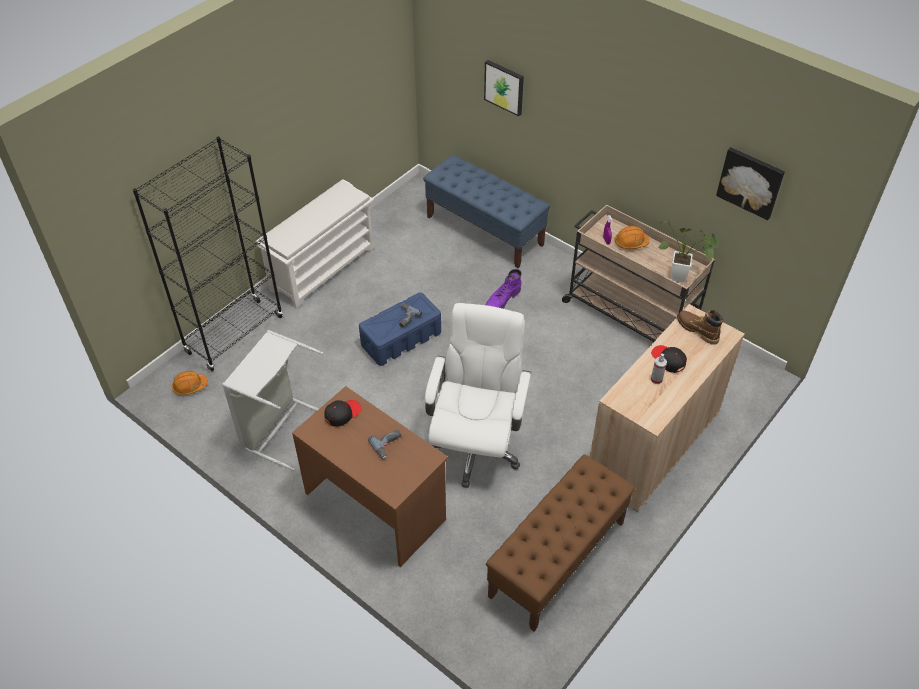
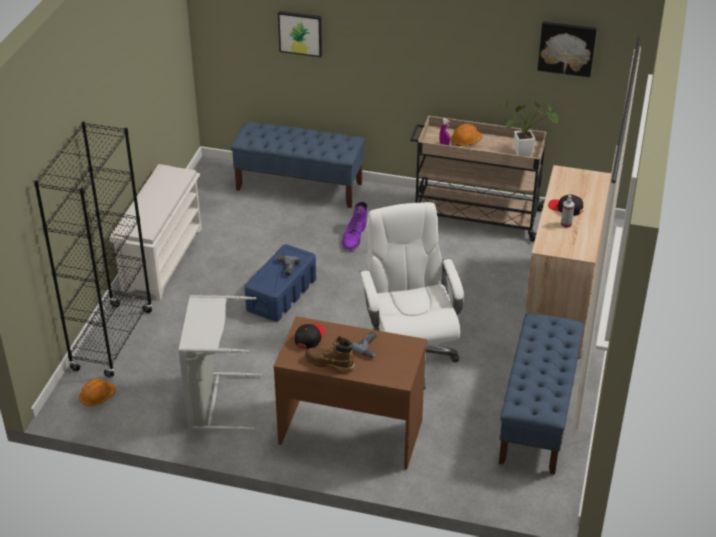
camera: 25 degrees left, 10 degrees down
(557, 559) = (537, 416): brown bench -> blue bench
(697, 330) = (573, 181): brown boot -> brown boot (329, 363)

